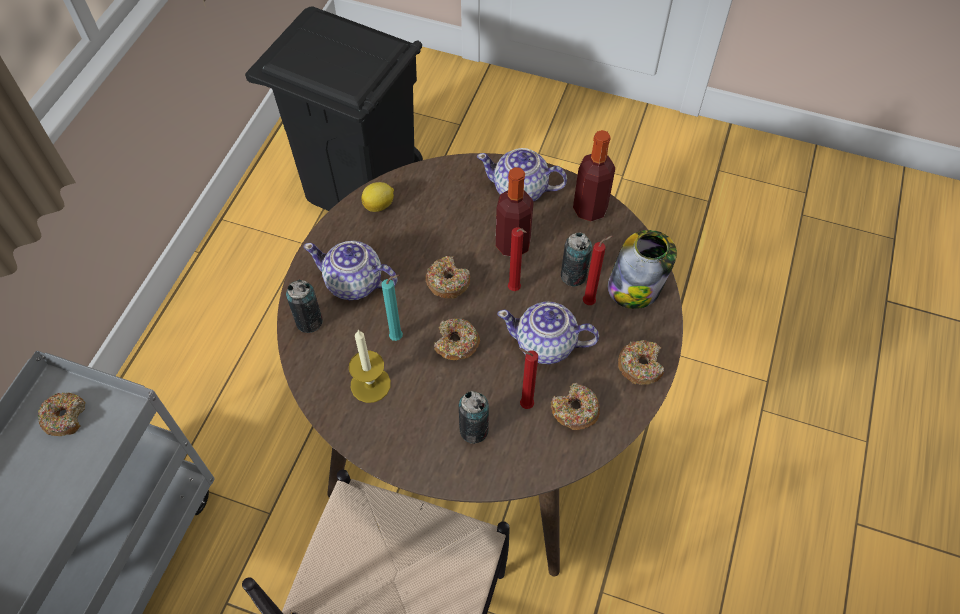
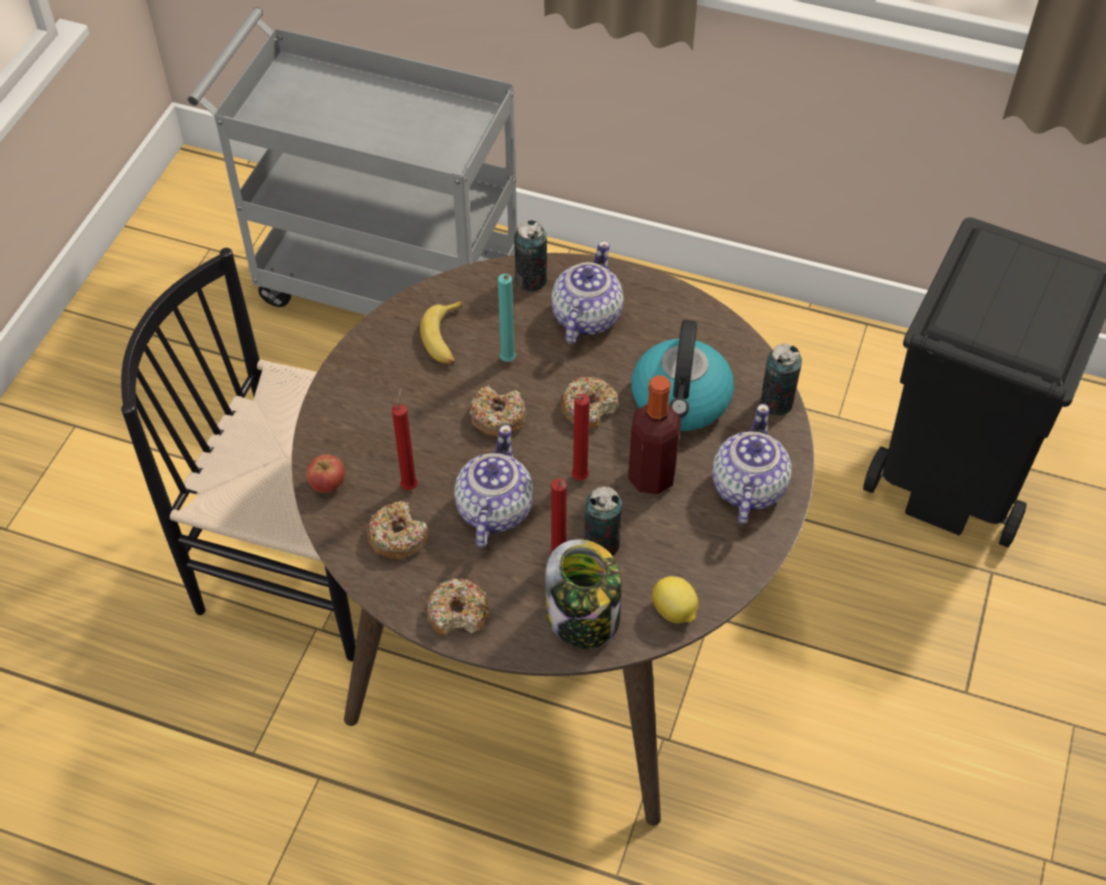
camera: 90 degrees right, 5 degrees down
(65, 417) = (449, 129): donut -> none
(370, 384) = (445, 339): candle -> banana
(379, 205) = (708, 335): lemon -> lemon (674, 612)
(442, 224) = (681, 401): none -> kettle
(474, 430) = (380, 435): can -> can (776, 403)
(526, 467) = (328, 484): none -> apple
(590, 209) = (719, 570): bottle -> none

